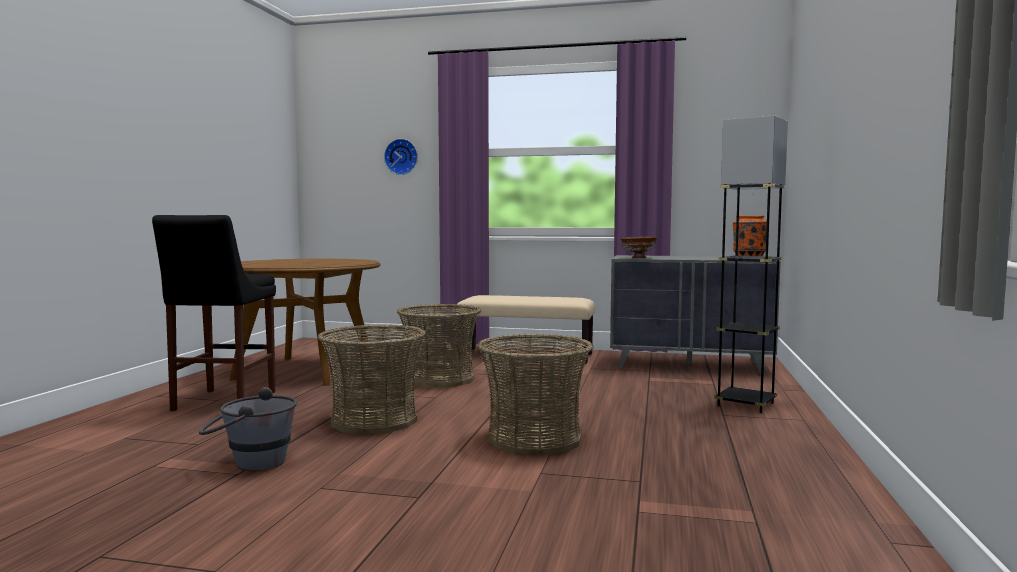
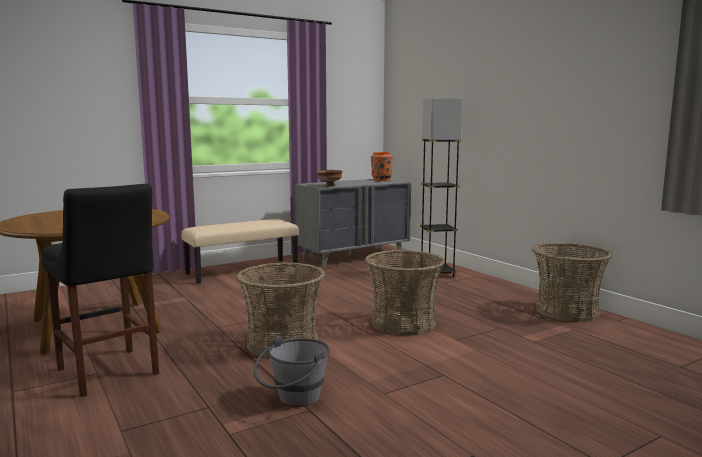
camera: 45 degrees left, 5 degrees up
(401, 157) = (91, 100): wall clock -> none
(440, 379) = (235, 303): basket -> basket (566, 311)

